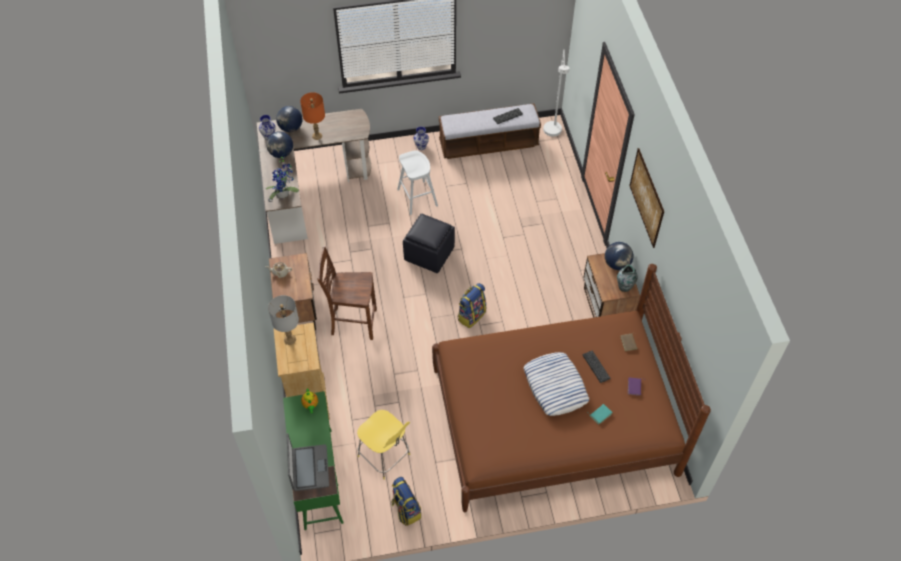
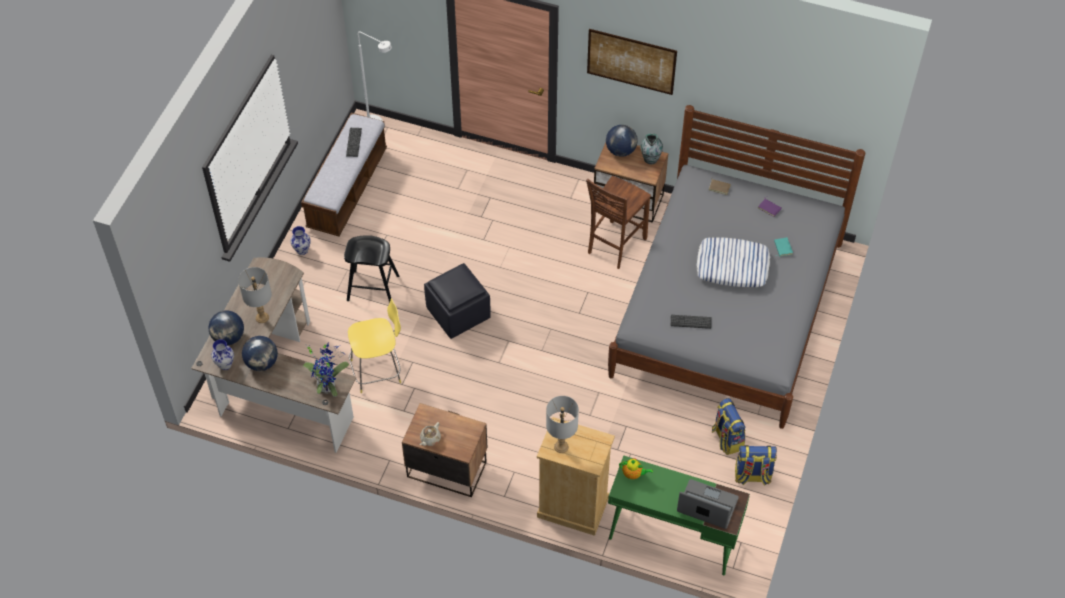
camera: 60 degrees left, 0 degrees up
(317, 136) = (262, 317): orange table lamp -> grey table lamp
(352, 322) = (500, 423): brown chair -> brown chair (615, 246)
(385, 456) = (682, 467): yellow stool -> yellow stool (378, 371)
(417, 197) = (373, 288): white stool -> black stool
(471, 315) = (562, 314): backpack -> backpack (726, 439)
(553, 420) = (727, 308): brown bed -> grey bed
(596, 366) = (730, 224): keyboard -> keyboard (691, 322)

